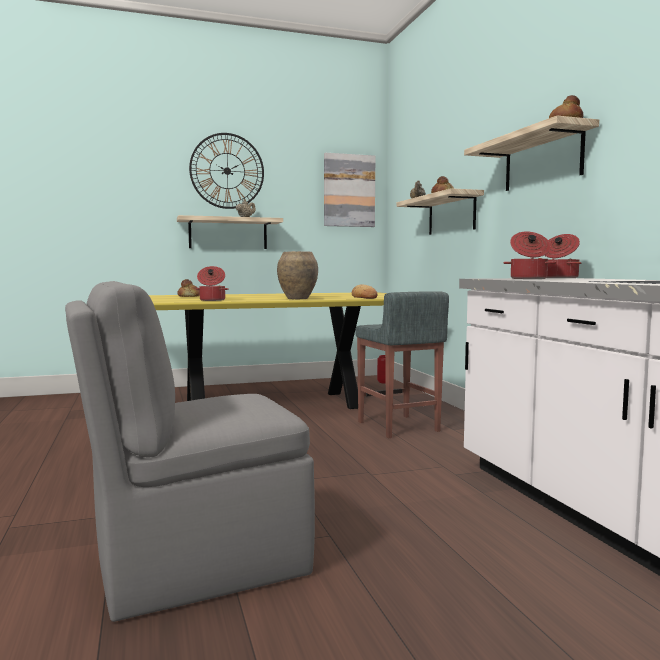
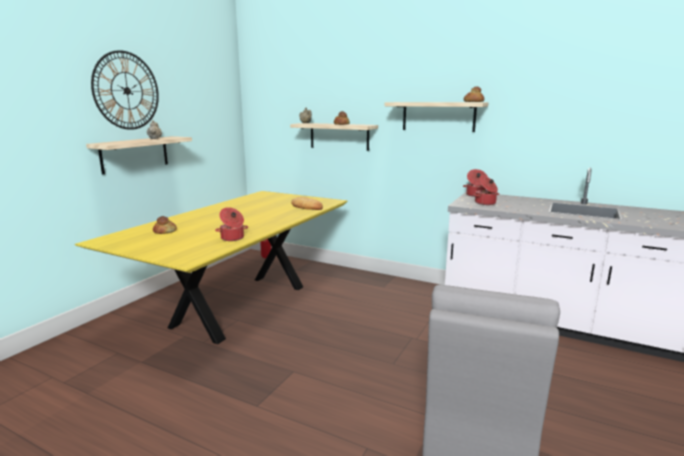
camera: 45 degrees left, 10 degrees up
(297, 299) = (279, 220): brown vase -> none
(349, 190) = (219, 104): picture -> none
(398, 427) = (355, 295): grey stool -> none

